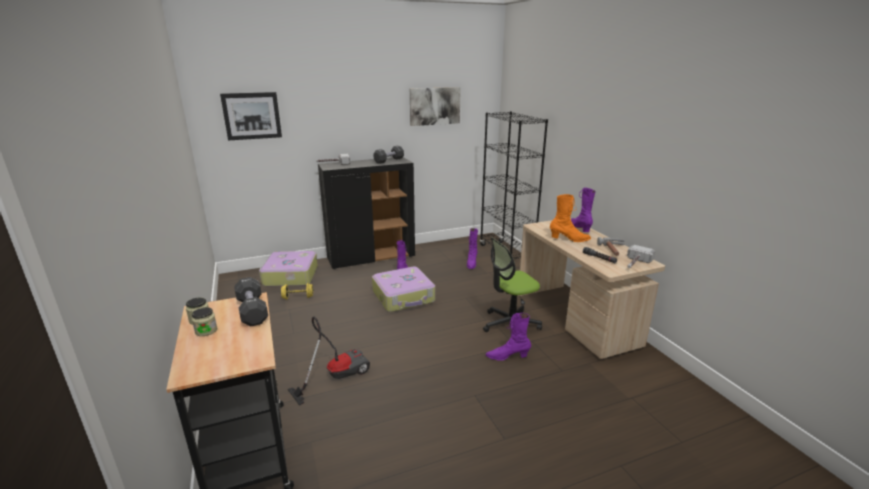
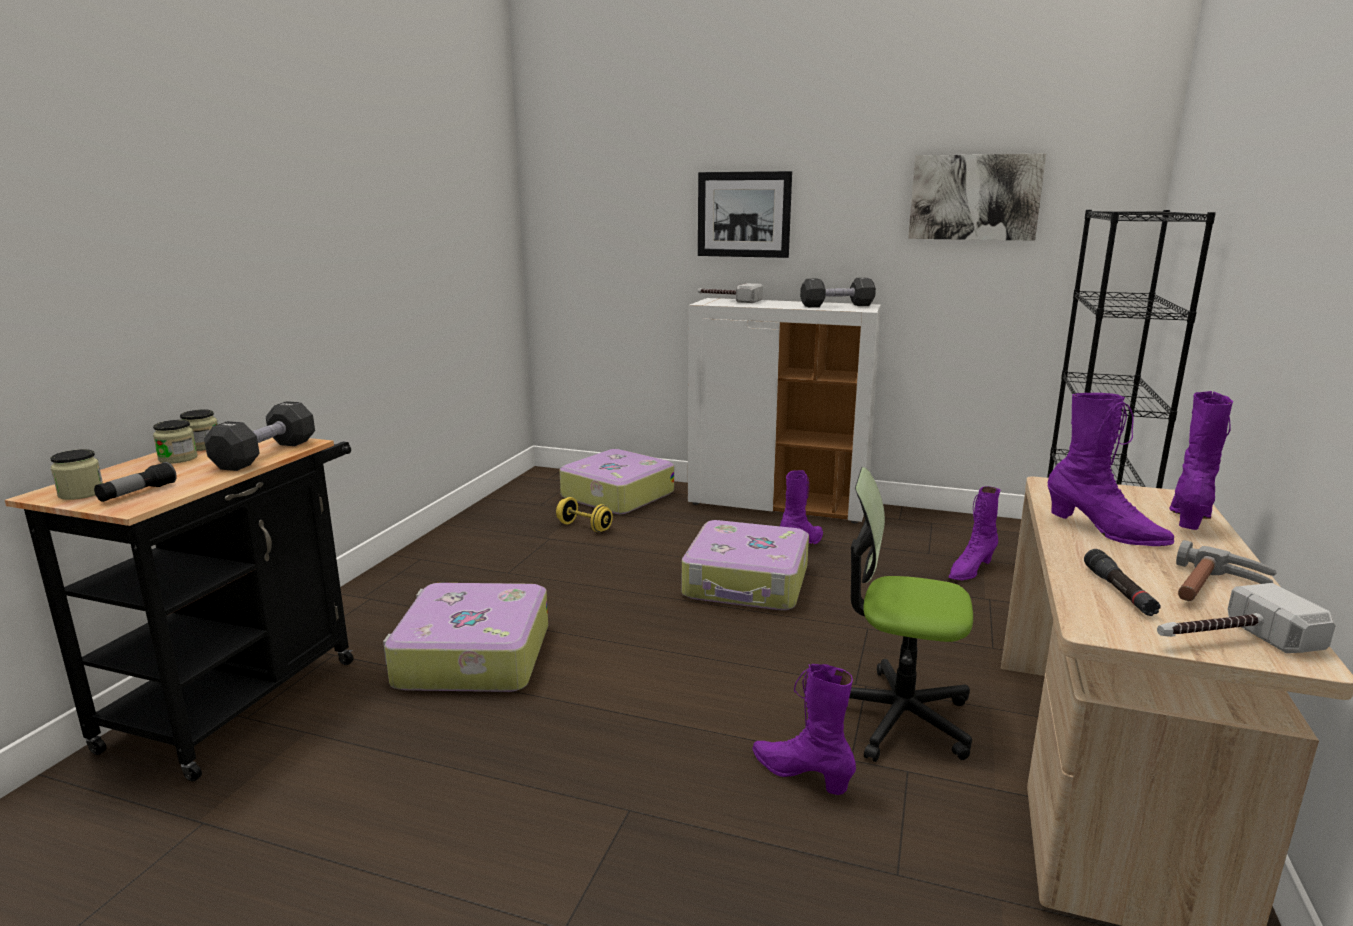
camera: 40 degrees right, 5 degrees down
(207, 367) = (81, 493): none -> jar
(241, 353) = (138, 493): none -> flashlight
(252, 116) = (610, 201): picture -> picture (743, 214)
(336, 375) = (471, 657): vacuum cleaner -> suitcase
(371, 258) = (779, 505): black cabinet -> white cabinet
(569, 239) = (1104, 531): orange boot -> purple boot

